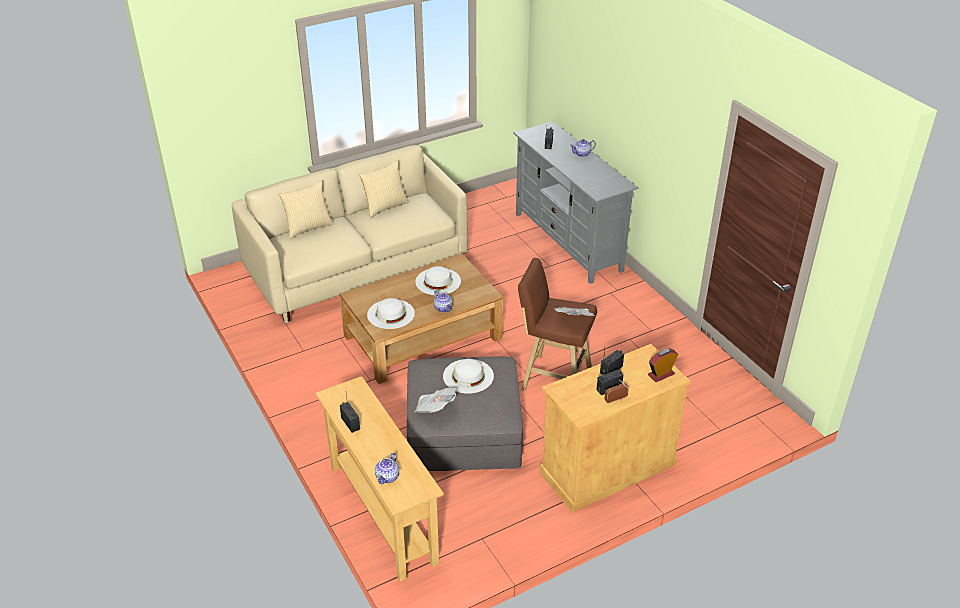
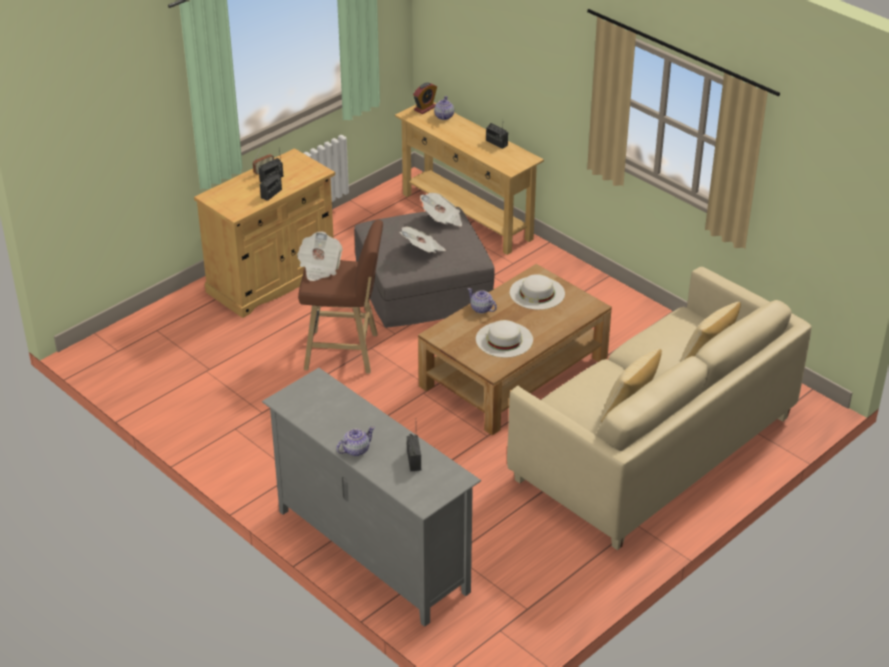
camera: 165 degrees right, 0 degrees up
(468, 376) = (422, 250): white hat -> newspaper
(661, 374) = (222, 197): alarm clock -> alarm clock (425, 108)

